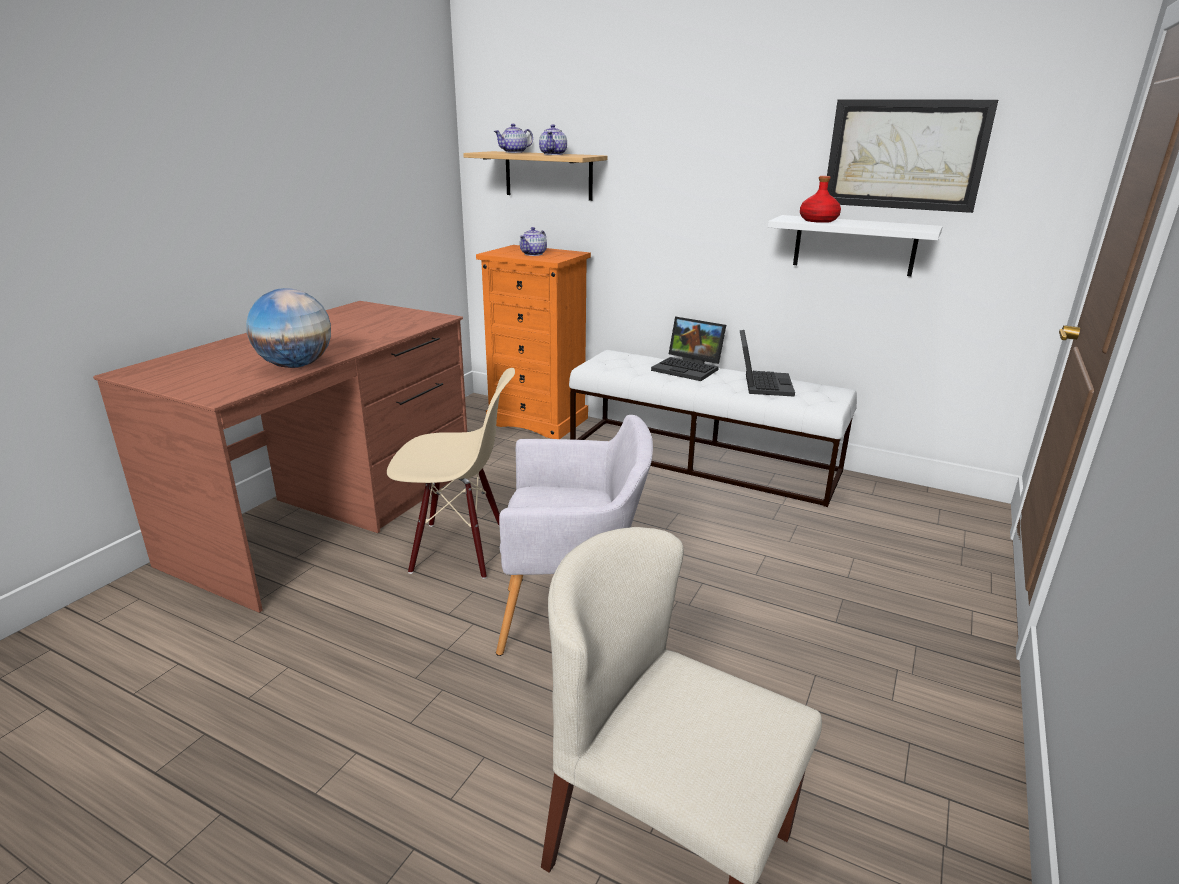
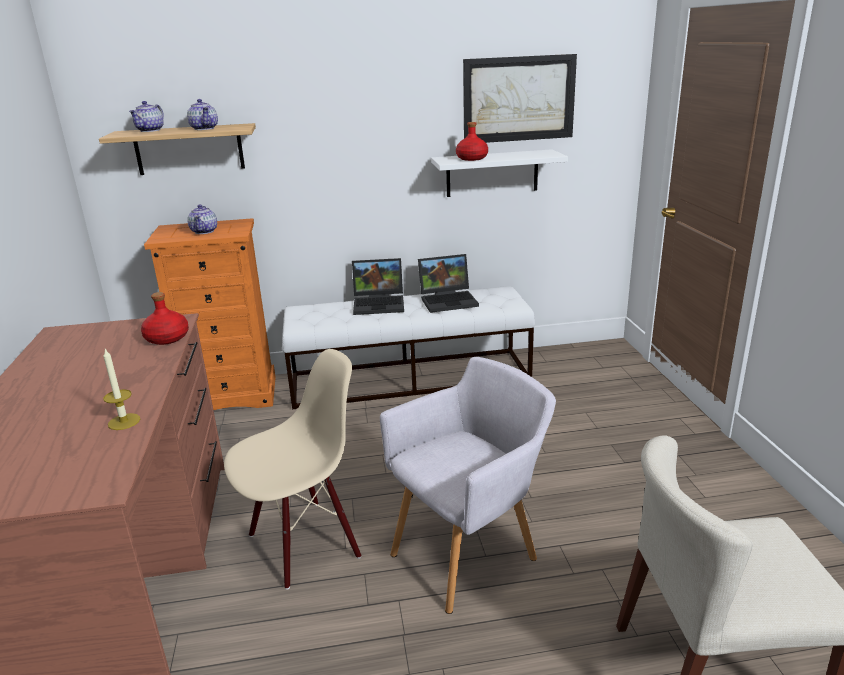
camera: 35 degrees left, 0 degrees up
(295, 365) = (124, 421): globe -> candle
(412, 326) = (167, 338): none -> red bottle
(761, 384) = (449, 300): laptop -> laptop turned 105 degrees clockwise

